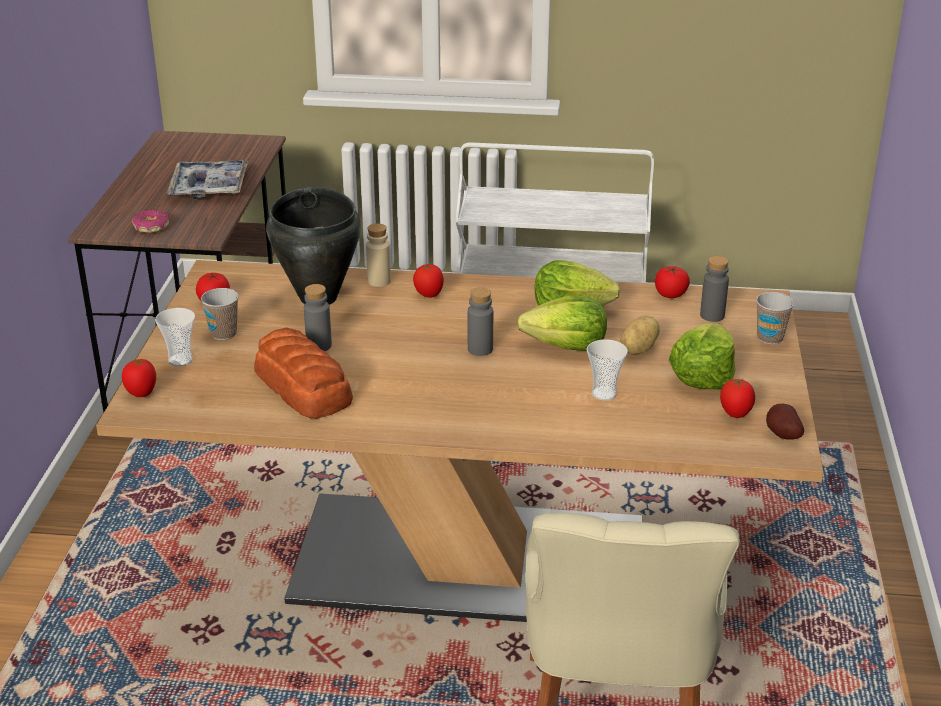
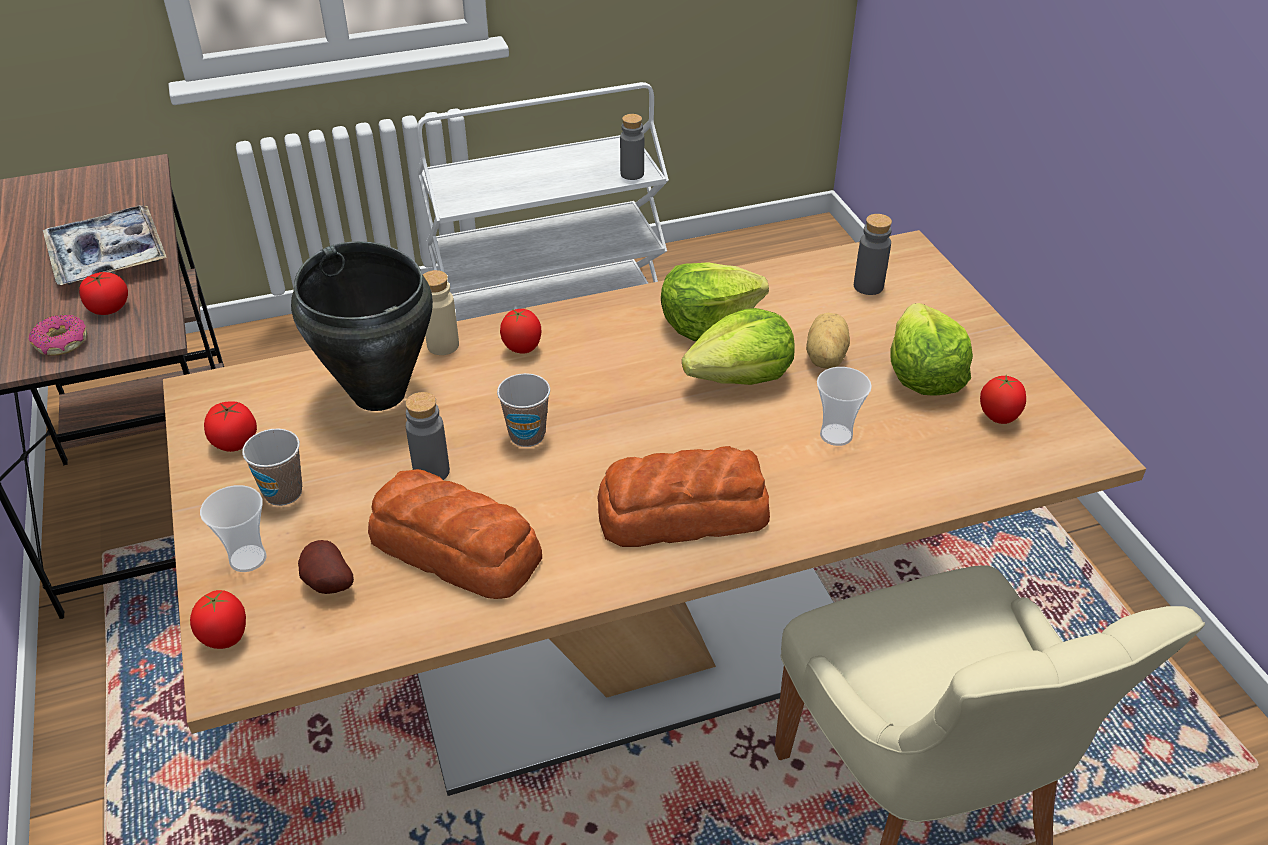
camera: 25 degrees left, 10 degrees up
(459, 406) = (680, 512): none -> bread
(480, 349) = (643, 413): grey bottle -> grey bottle (632, 174)
(670, 294) = (802, 269): tomato -> tomato (109, 308)
(770, 338) = (950, 300): cup -> cup (527, 435)
(781, 435) = (1066, 431): potato -> potato (326, 584)

